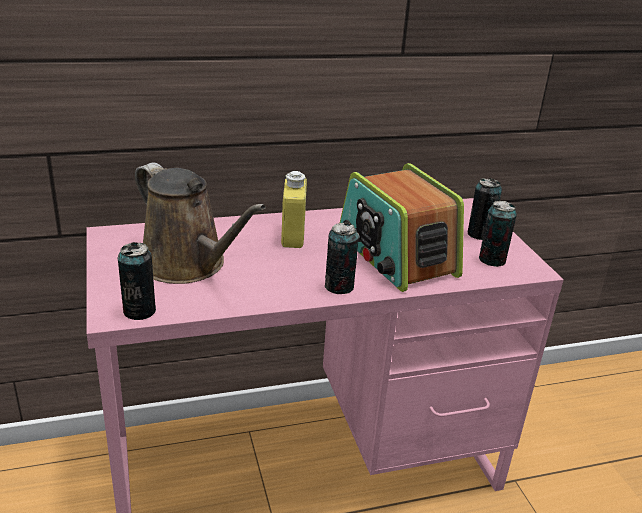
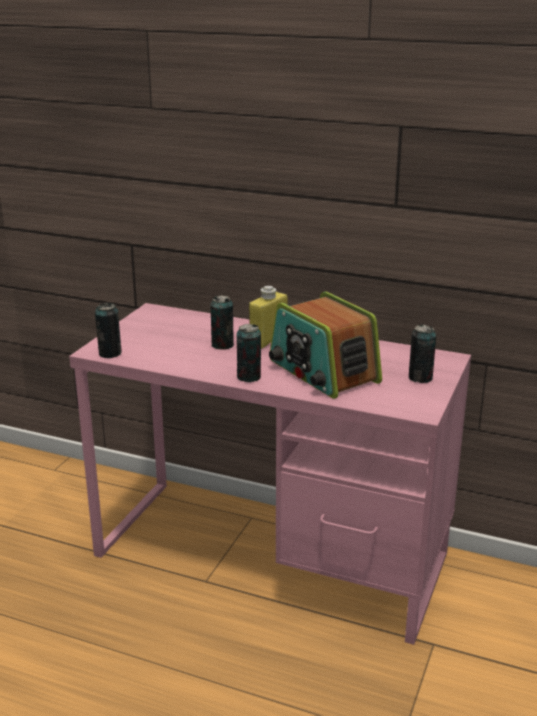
camera: 40 degrees right, 5 degrees down
(188, 265) = (173, 338): brown watering can -> none
(395, 255) = (323, 372): radio -> radio turned 45 degrees counterclockwise
(492, 260) = (397, 396): can -> can (222, 345)

